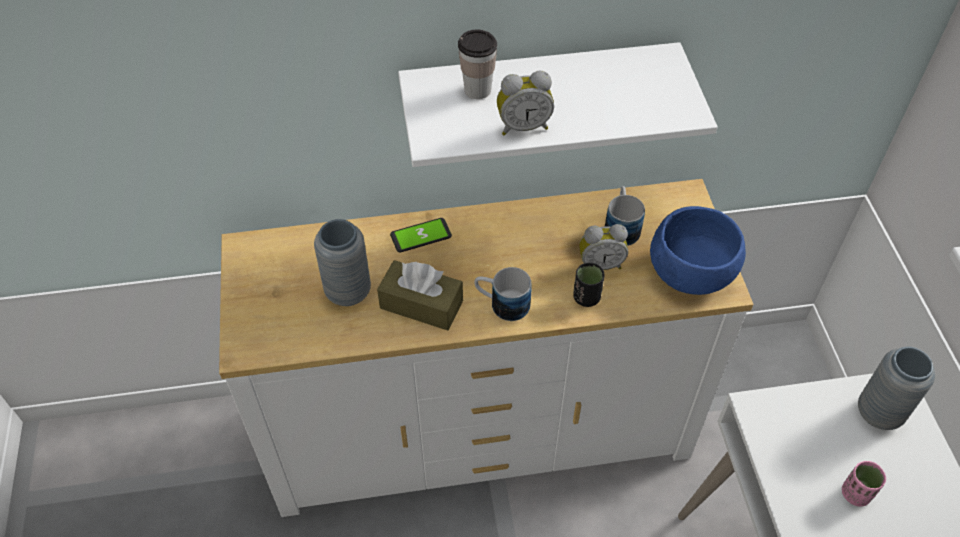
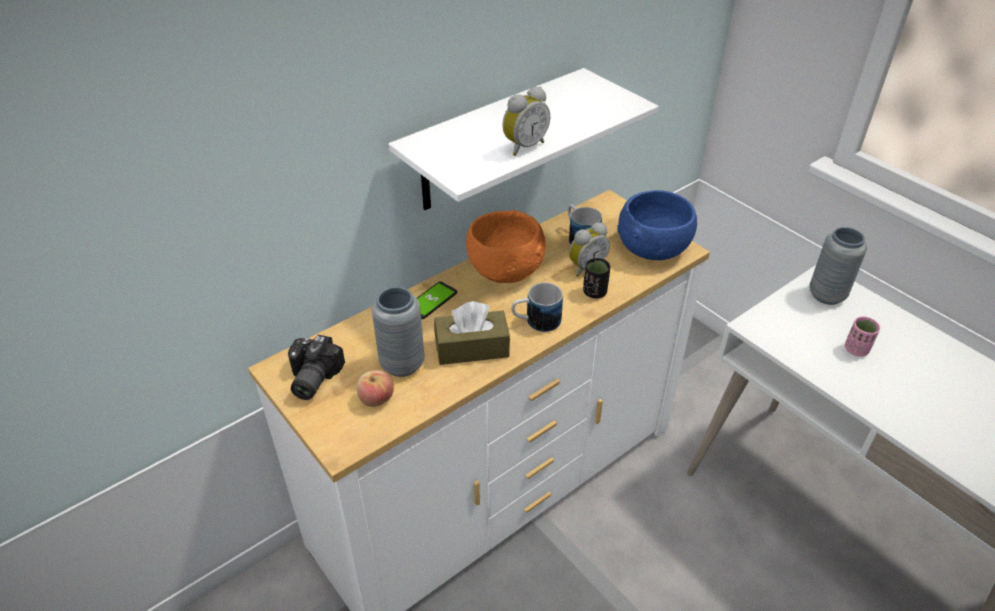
camera: 30 degrees left, 10 degrees down
(263, 270) = (310, 379): none -> camera
(302, 317) = (376, 399): none -> apple
(477, 90) = (465, 136): cup -> none
(516, 230) = (504, 269): none -> orange bowl

